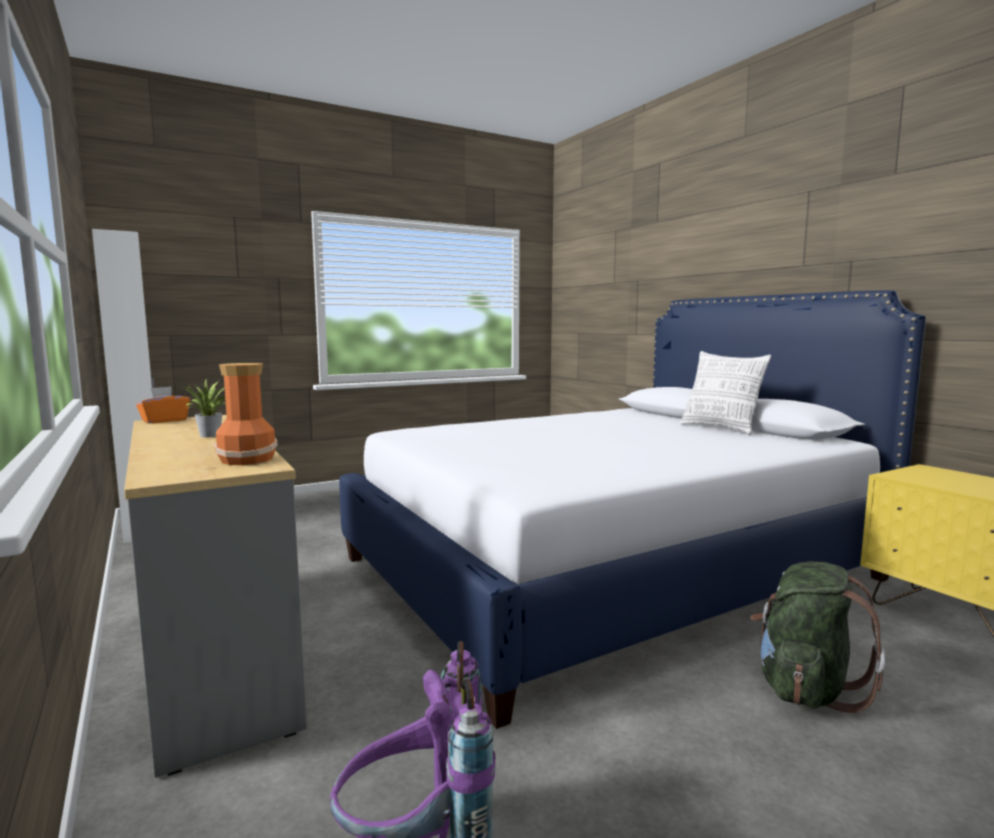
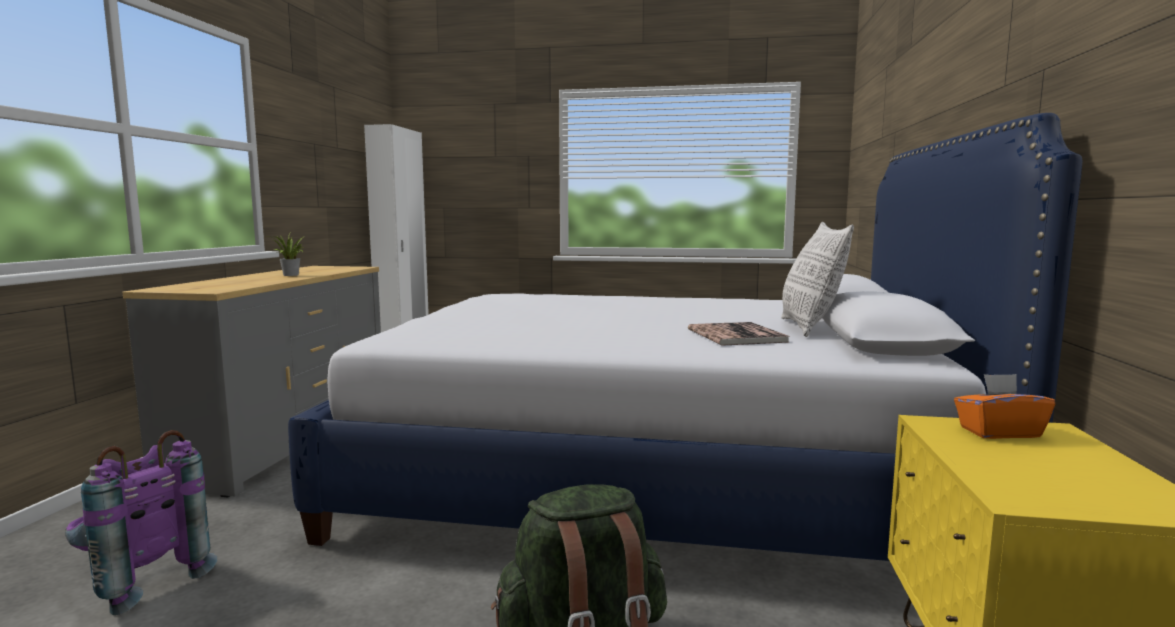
camera: 40 degrees right, 0 degrees up
(164, 421) = (322, 266): orange tissue box -> orange tissue box (999, 432)
(248, 459) = (230, 287): vase -> none
(717, 440) = (736, 336): none -> book

